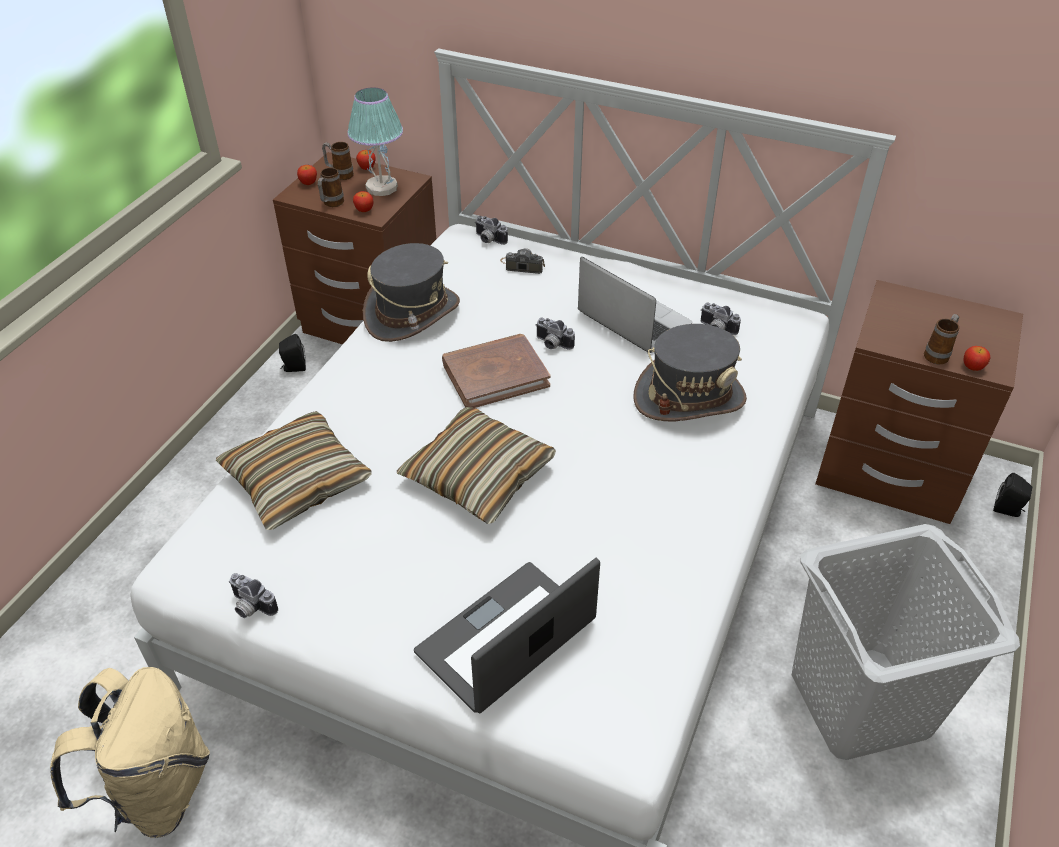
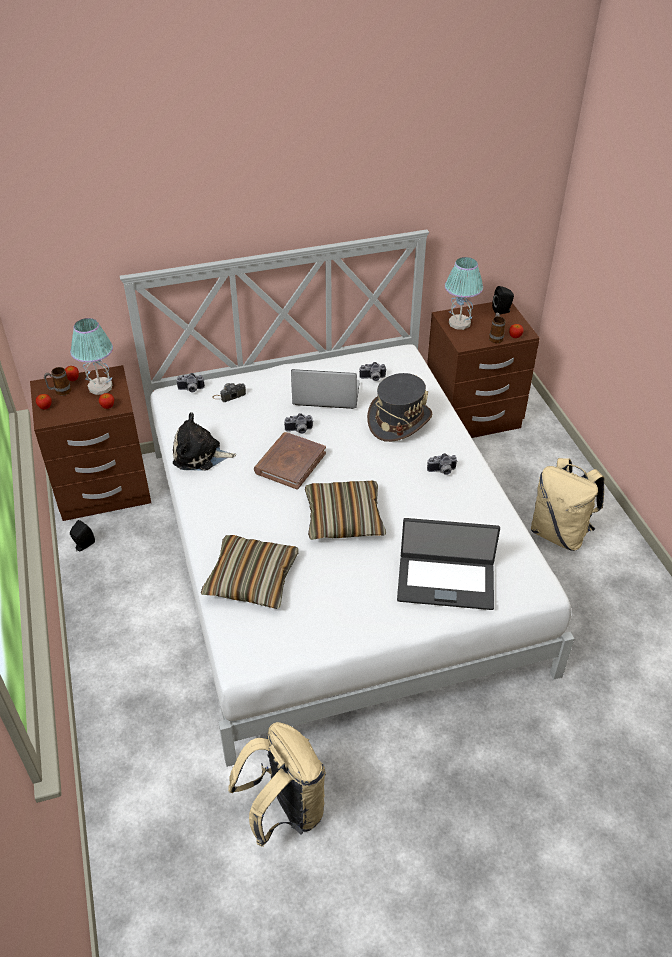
camera: 40 degrees left, 0 degrees up
(250, 607) = (308, 652): camera -> camera (442, 471)
(331, 204) = (80, 413): mug -> none
(412, 314) = (200, 455): grey hat -> plush toy
(507, 638) = (445, 581): laptop -> laptop turned 90 degrees counterclockwise
(860, 703) = (559, 533): grey laundry basket -> beige backpack
(903, 311) = (460, 323): none -> table lamp
(1008, 510) = (537, 407): black speaker -> black speaker (502, 311)

